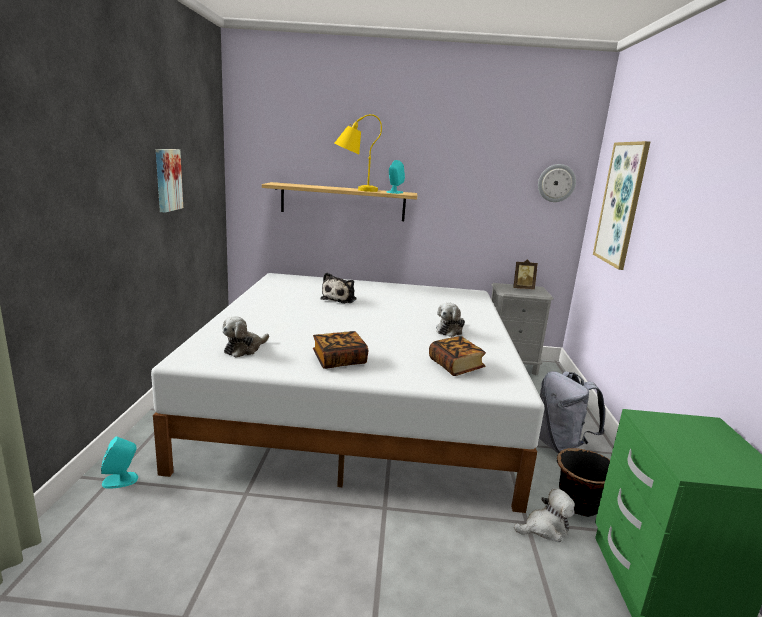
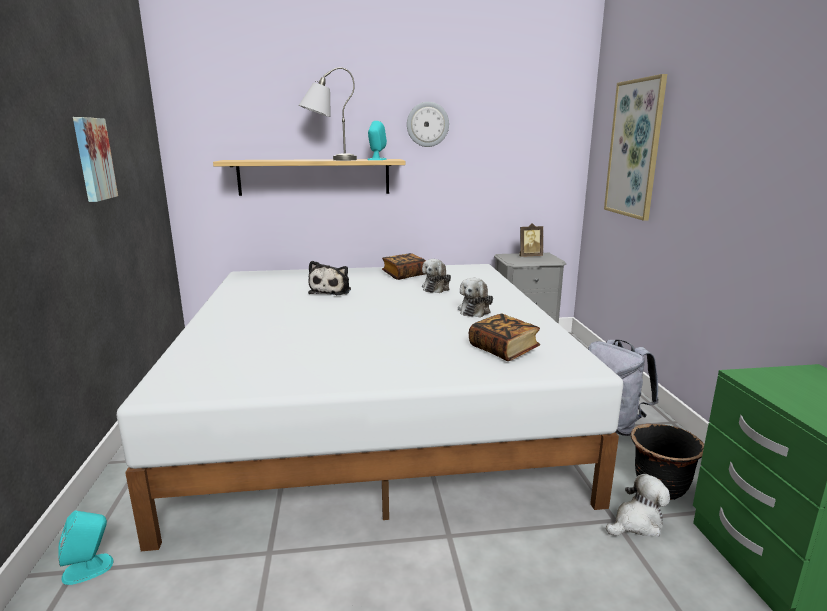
camera: 10 degrees left, 0 degrees up
(244, 349) = (237, 365): plush toy -> plush toy (436, 288)
(339, 360) = (364, 362): book -> book (404, 275)
(354, 189) = (328, 160): yellow table lamp -> grey table lamp
(556, 183) = (553, 135): wall clock -> wall clock (427, 124)

